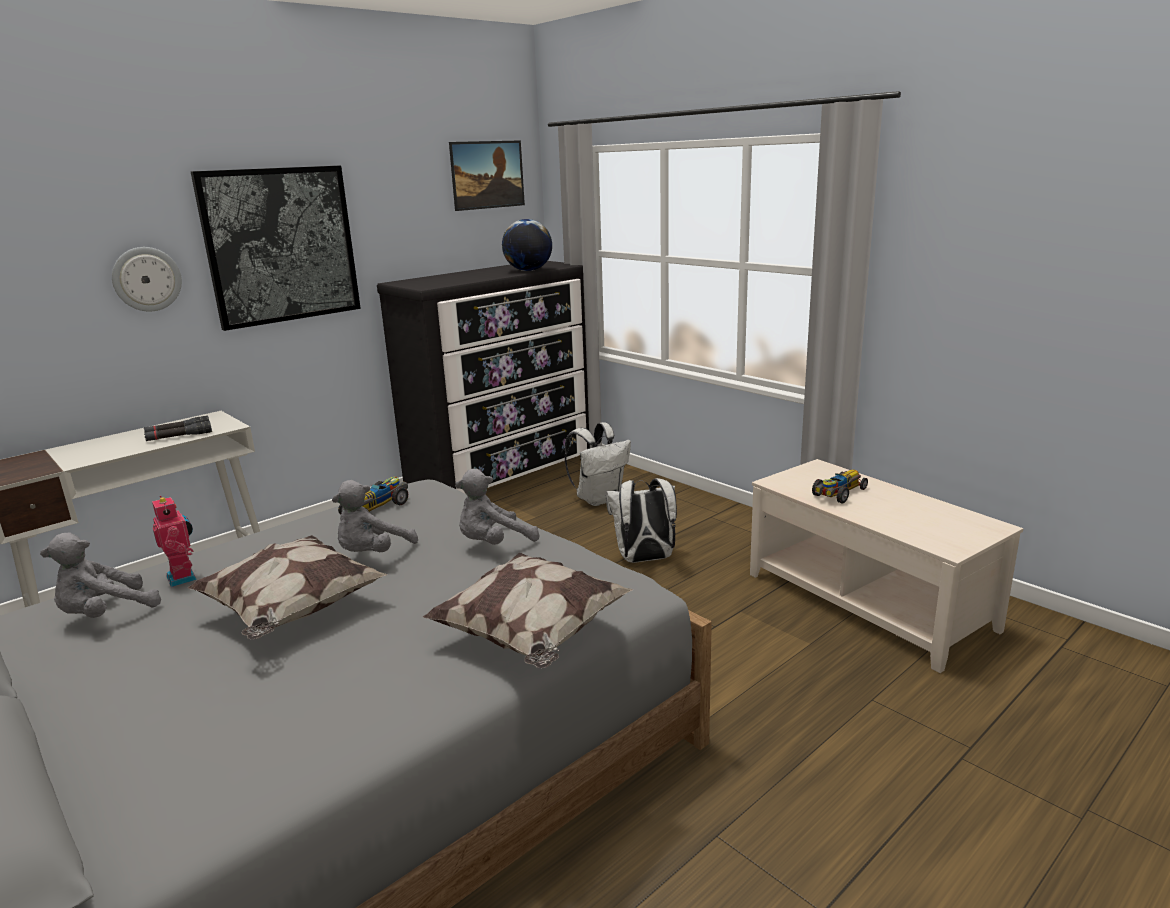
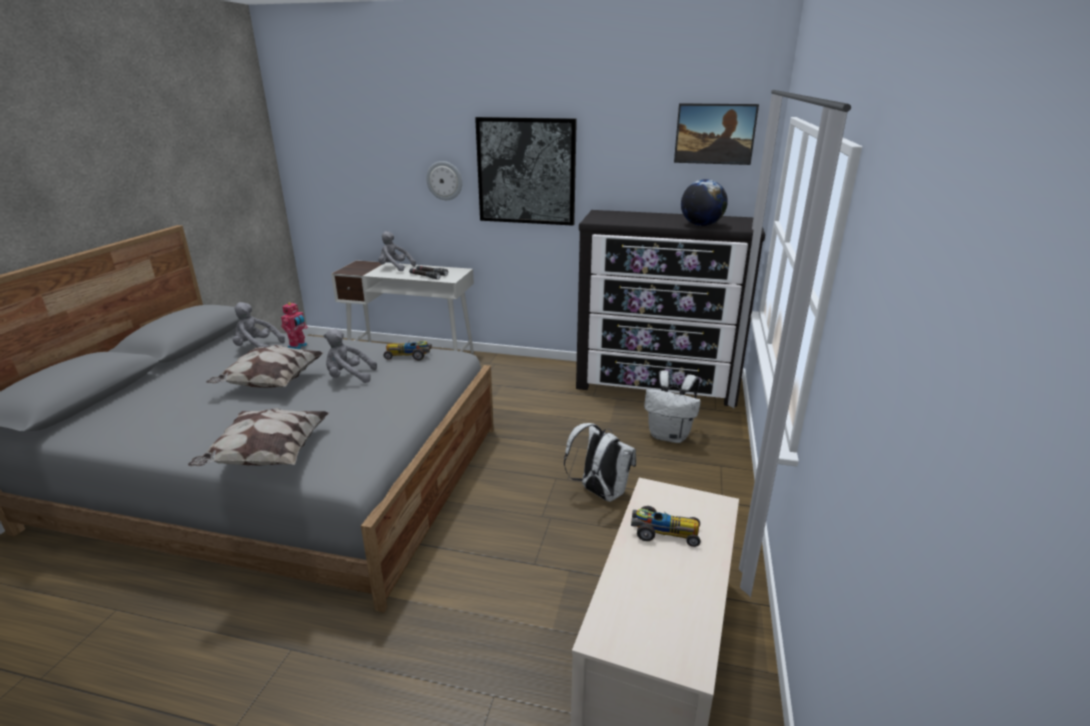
camera: 55 degrees right, 5 degrees up
(493, 543) = (382, 405): grey plush toy -> grey plush toy (395, 267)

